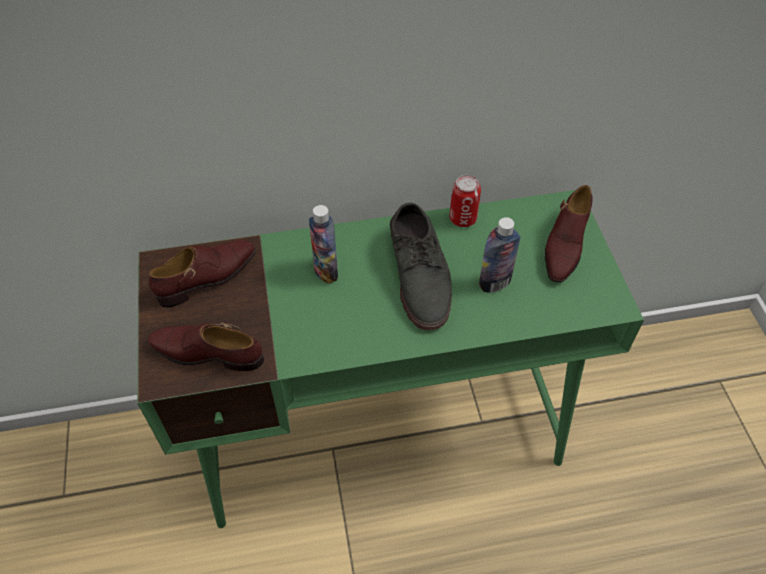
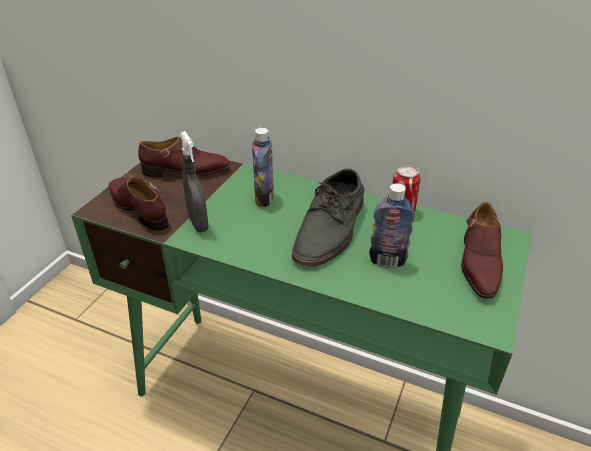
camera: 35 degrees right, 15 degrees down
(289, 336) = (198, 223): none -> grey spray bottle
(564, 245) = (478, 263): brown shoe -> brown shoe turned 45 degrees counterclockwise

